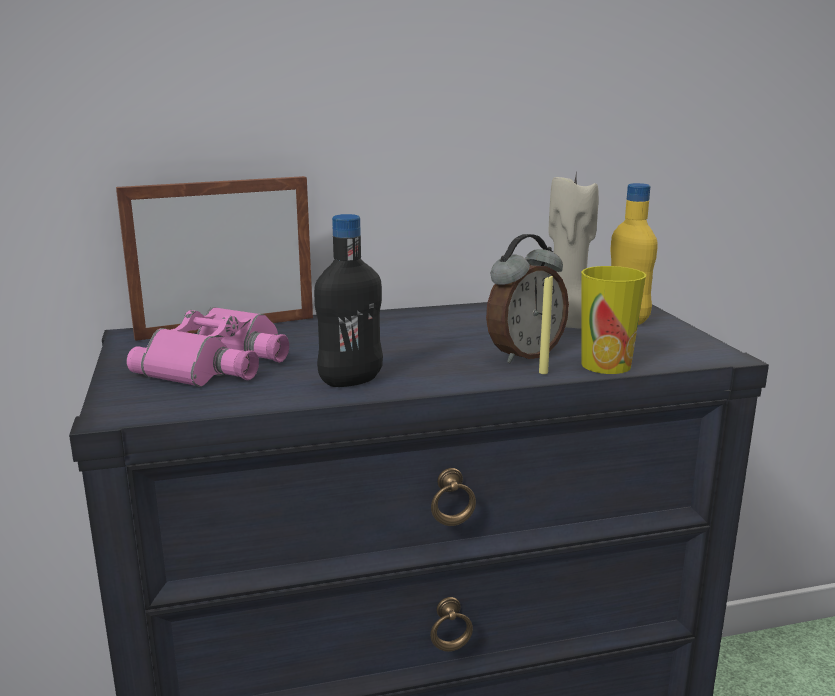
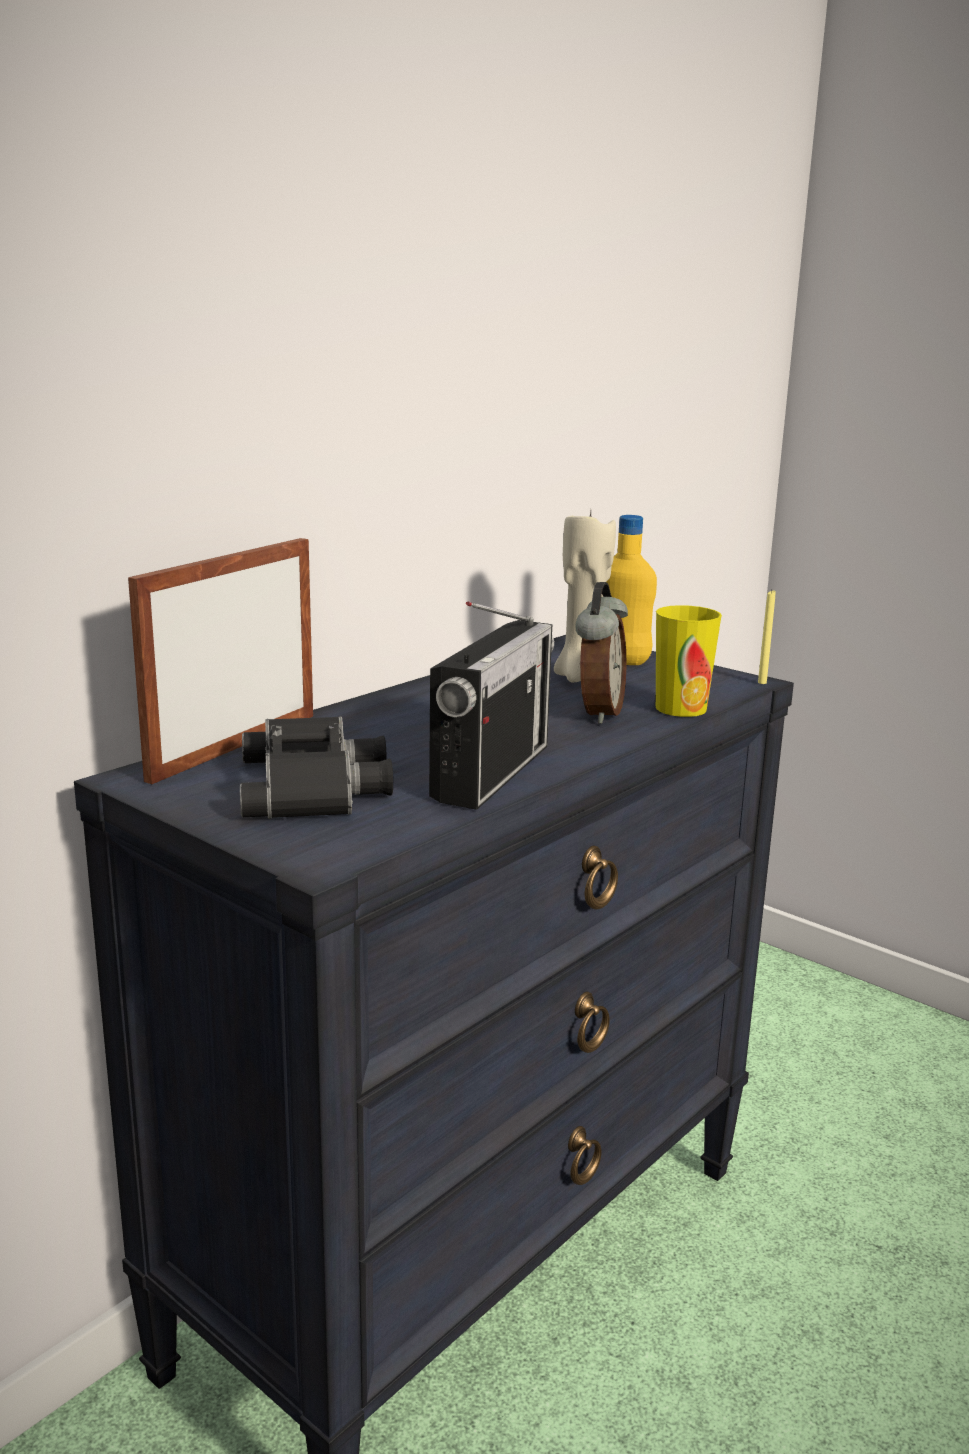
camera: 35 degrees left, 0 degrees up
(220, 363) = (317, 786): pink binoculars -> black binoculars
(350, 381) = (491, 772): black bottle -> radio
(543, 372) = (644, 726): yellow candle -> yellow candle (762, 682)

